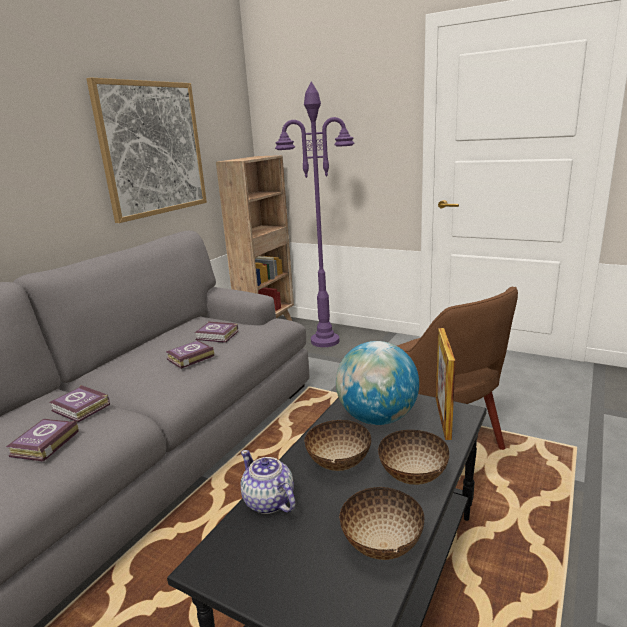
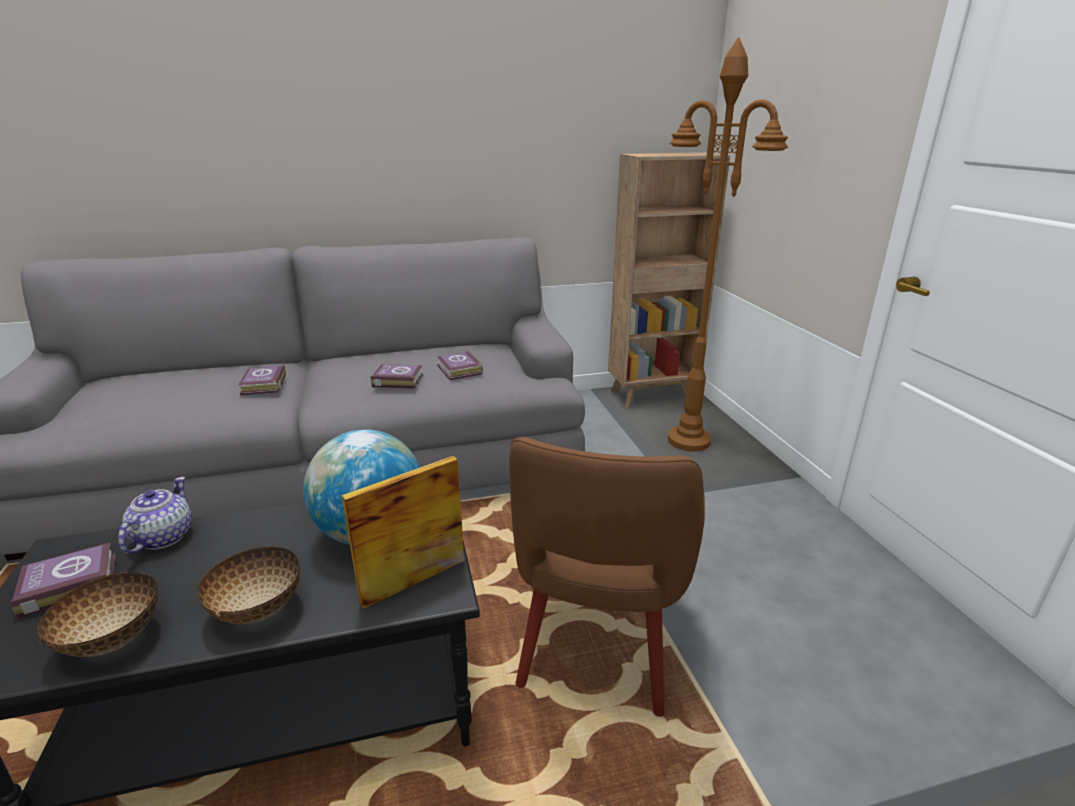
camera: 45 degrees right, 5 degrees up
(43, 444) = (197, 400): book -> book (67, 584)
(152, 149) = (520, 129): picture -> none
(325, 341) = (689, 441): purple floor lamp -> brown floor lamp
(338, 463) = (255, 547): bowl -> none

